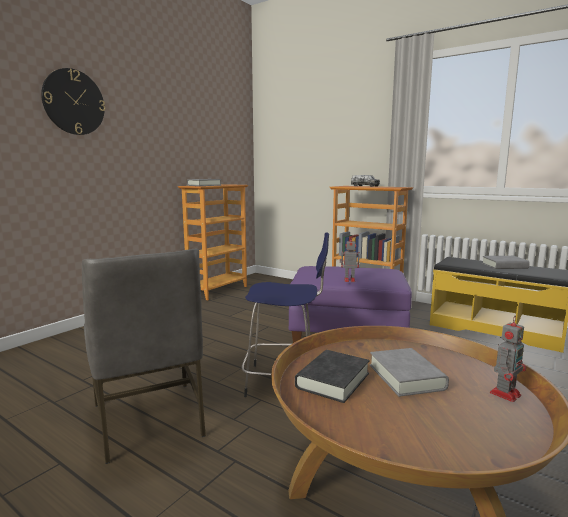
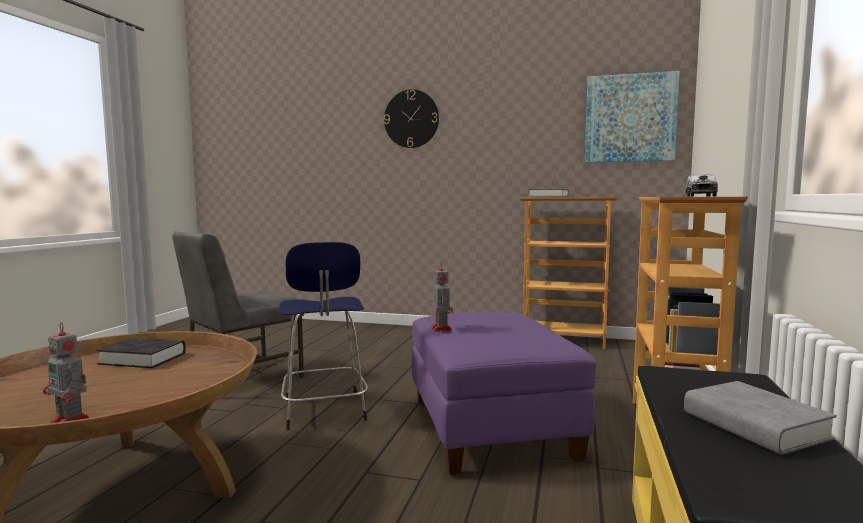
camera: 70 degrees right, 5 degrees down
(228, 129) = (630, 118): none -> picture
(406, 377) = (138, 381): grey book -> none

